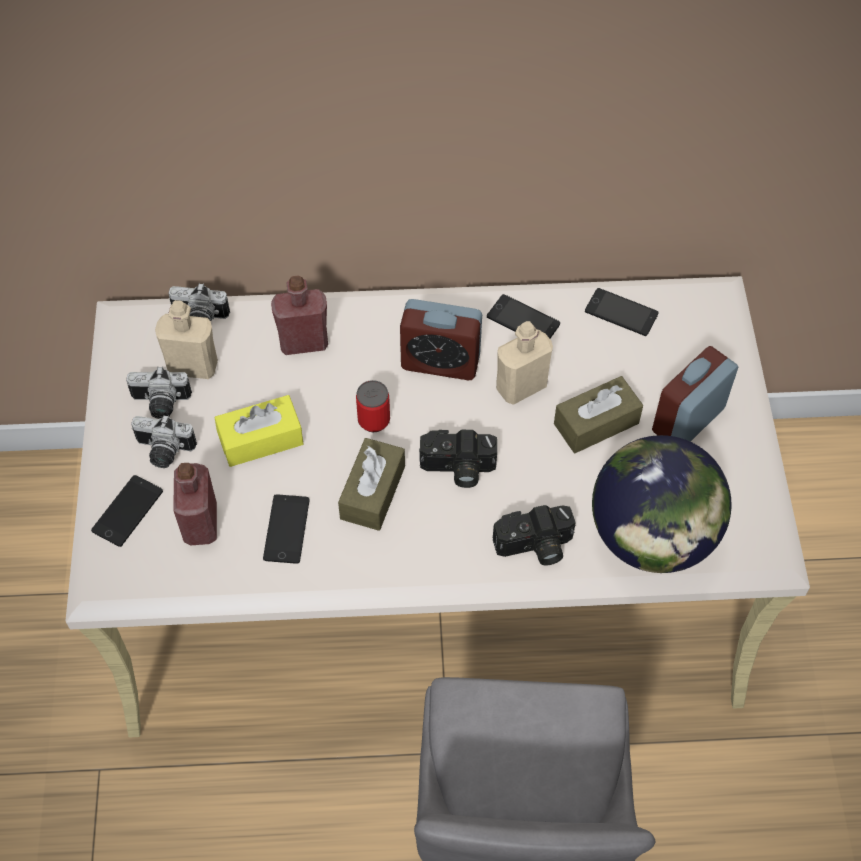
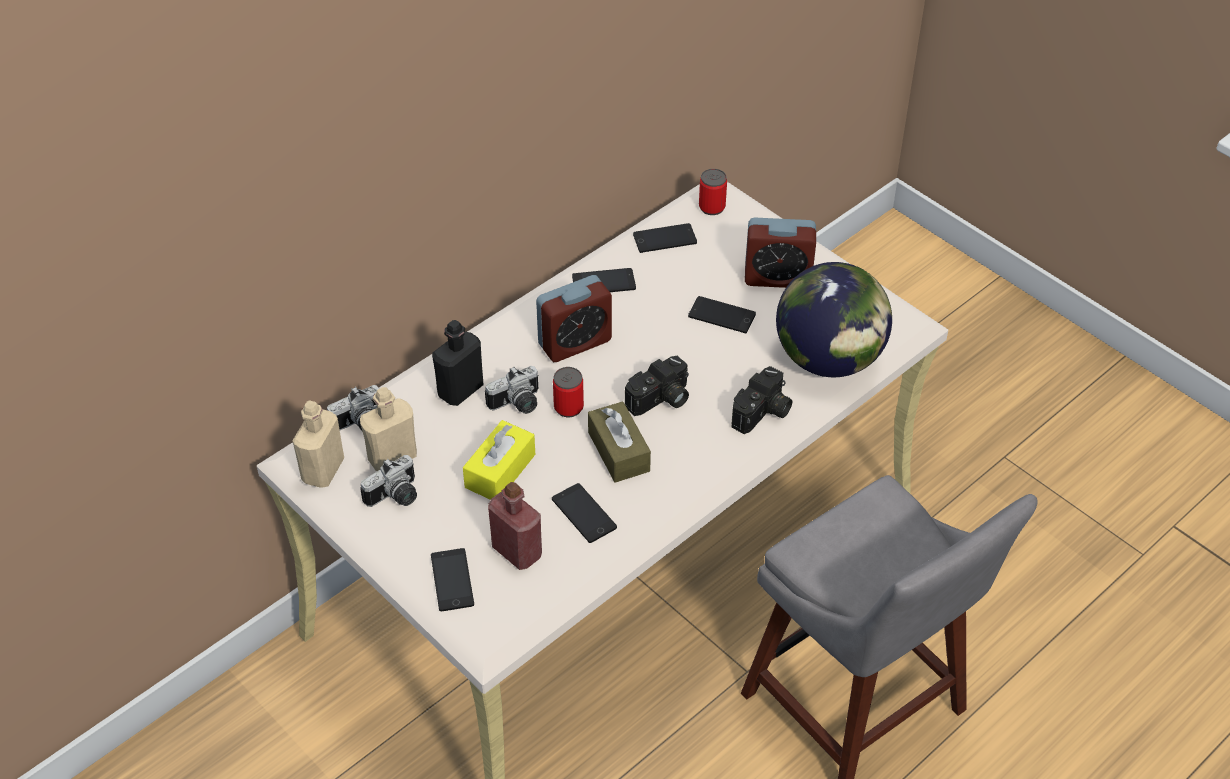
camera: 40 degrees left, 10 degrees down
(163, 452) = (435, 526): camera -> camera (517, 405)
(304, 342) = (460, 390): red bottle -> black bottle
(521, 387) = (647, 324): beige bottle -> beige bottle (323, 470)
(596, 423) = (721, 315): brown tissue box -> phone
(688, 420) = (777, 277): alarm clock -> alarm clock turned 90 degrees counterclockwise
(697, 308) = (712, 207): none -> can

